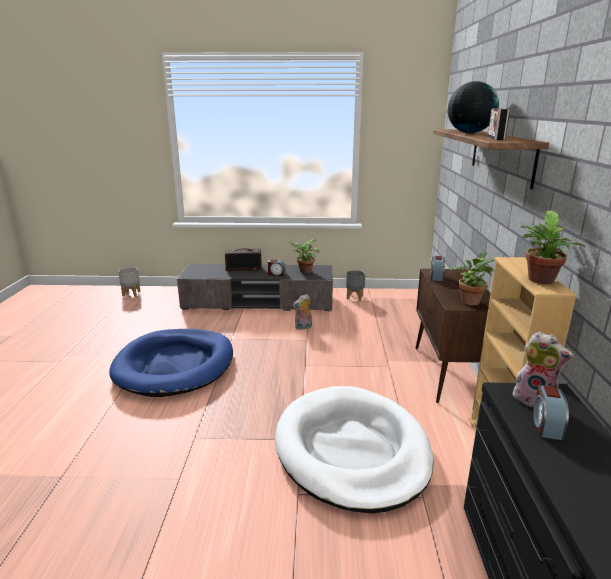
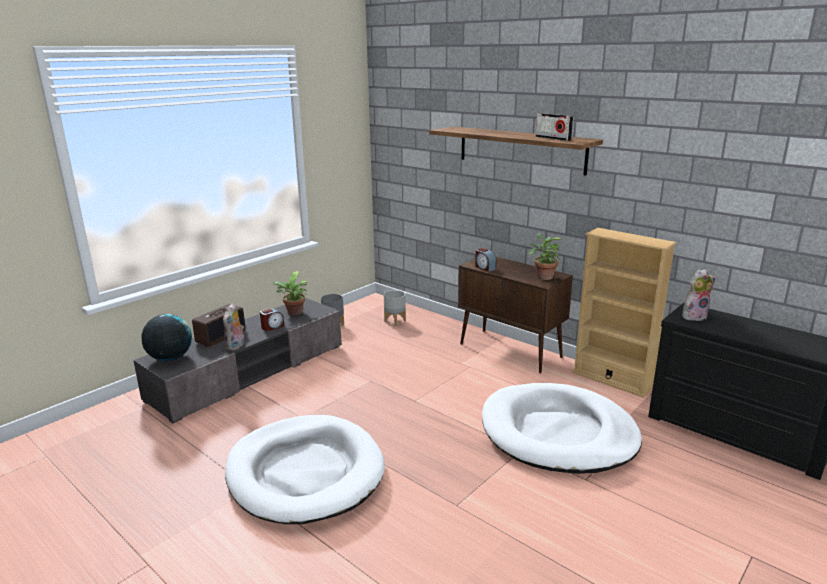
camera: 50 degrees left, 0 degrees up
(131, 293) = (45, 445): grey planter -> grey planter (394, 321)
(175, 365) = (305, 472): blue dog bed -> white dog bed
(303, 327) = (346, 372): plush toy -> plush toy (236, 346)
(469, 133) = (493, 133): globe -> globe (170, 358)
(540, 281) = (647, 240): potted plant -> none
(546, 425) = (723, 325): alarm clock -> none

